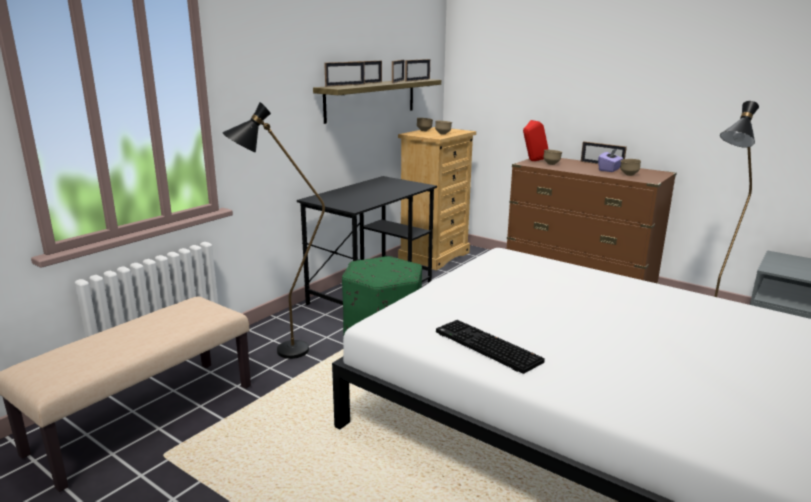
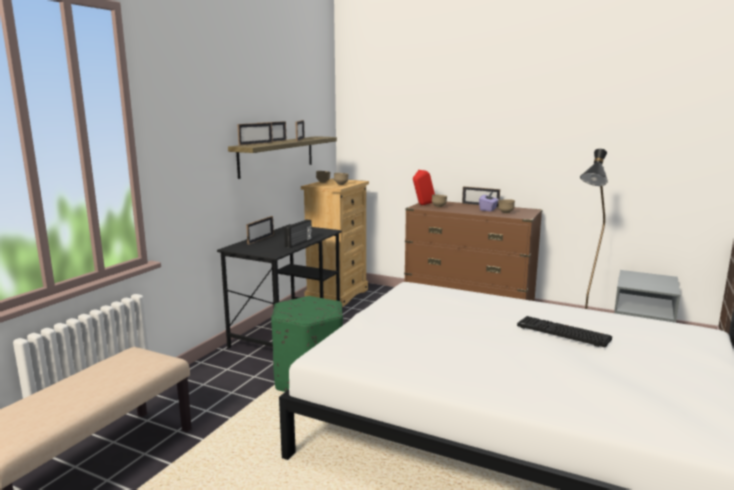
camera: 10 degrees left, 5 degrees down
(280, 352) = (213, 395): black floor lamp -> none
(385, 197) = (299, 243): none -> radio
(417, 80) = (316, 138): picture frame -> picture frame (261, 239)
(485, 347) = (420, 368): keyboard -> keyboard (561, 333)

